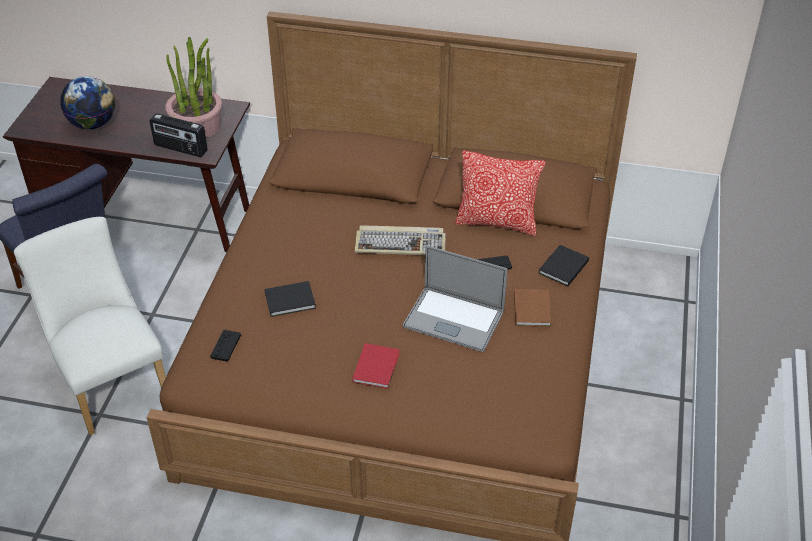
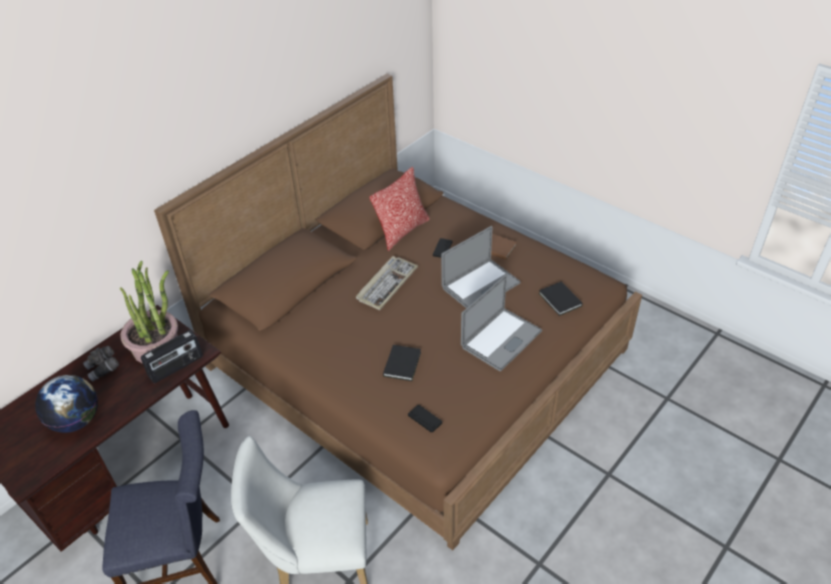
camera: 60 degrees left, 0 degrees up
(155, 110) = (104, 369): none -> grey binoculars
(377, 366) = (501, 339): red book -> laptop
(562, 267) = (467, 220): black book -> black book (560, 300)

